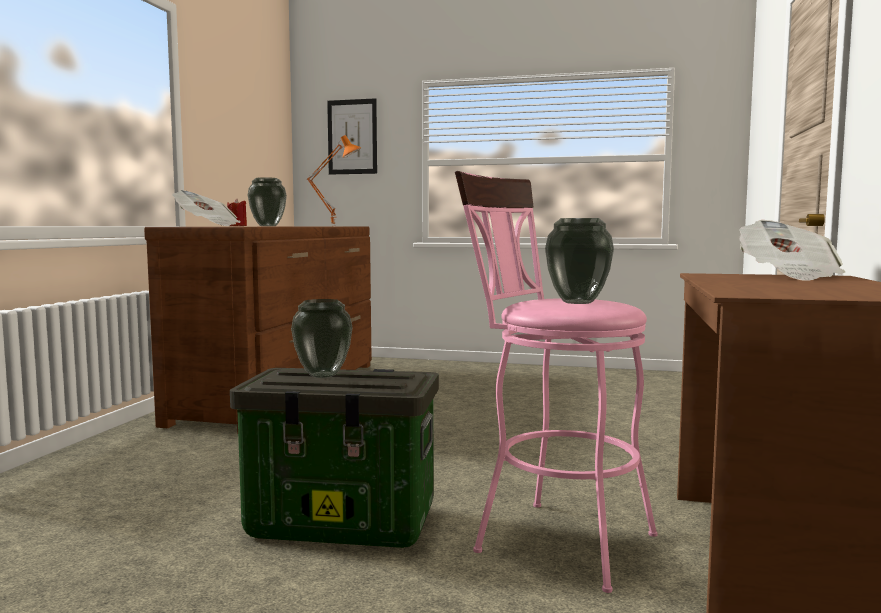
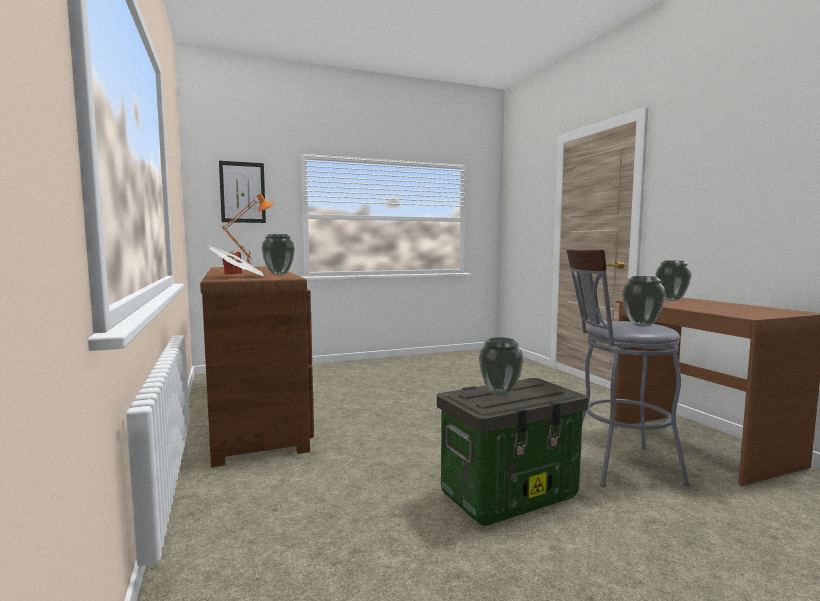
camera: 35 degrees left, 0 degrees up
(552, 538) = (615, 466): pink stool -> grey stool
(788, 276) = (672, 300): newspaper -> vase

